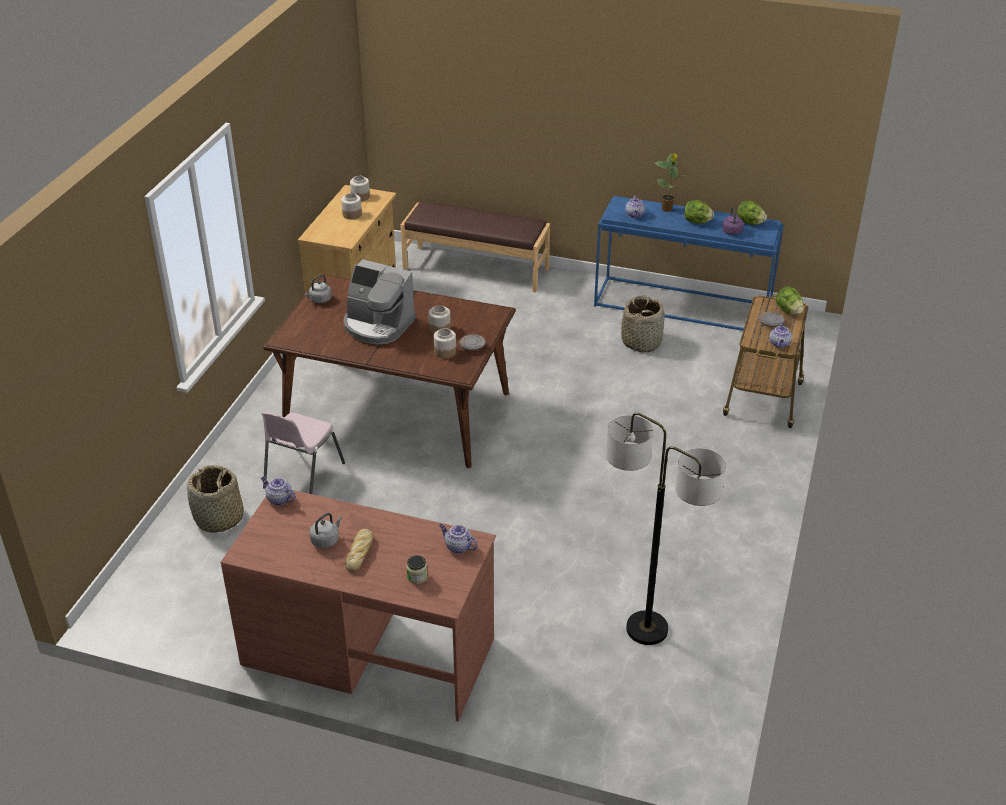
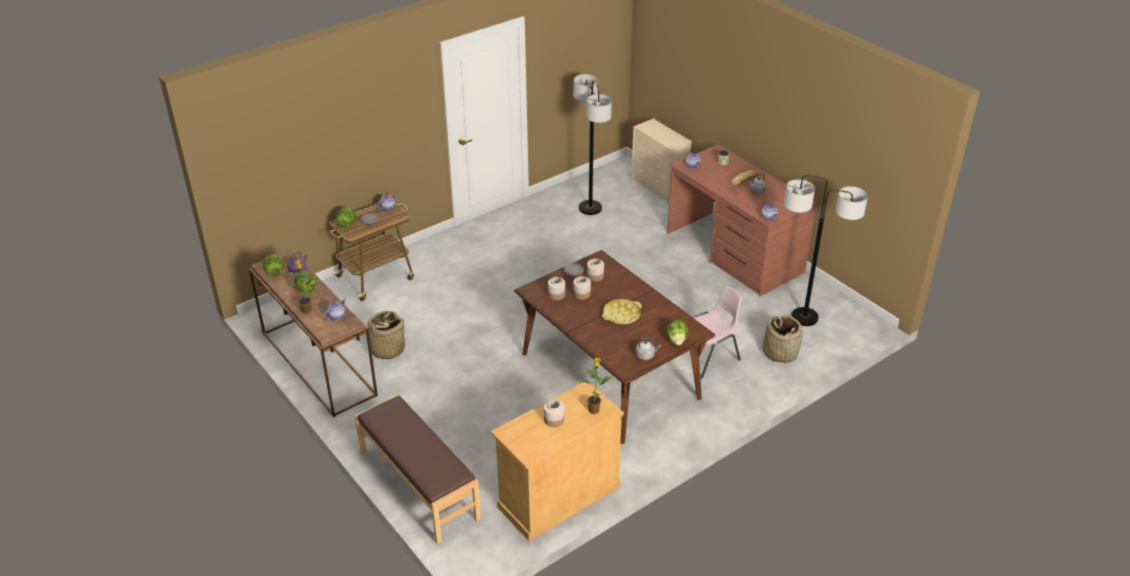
camera: 145 degrees left, 0 degrees up
(208, 583) = (804, 317): none -> floor lamp
(299, 324) = (676, 340): none -> lettuce
(324, 232) = (594, 409): none -> potted plant
(360, 196) = (526, 441): jar -> jar (556, 295)
(378, 325) = (621, 314): coffee machine -> yellow tray
(587, 736) = (659, 188): none -> beige dresser
(683, 306) = (317, 364): blue console table -> brown console table

